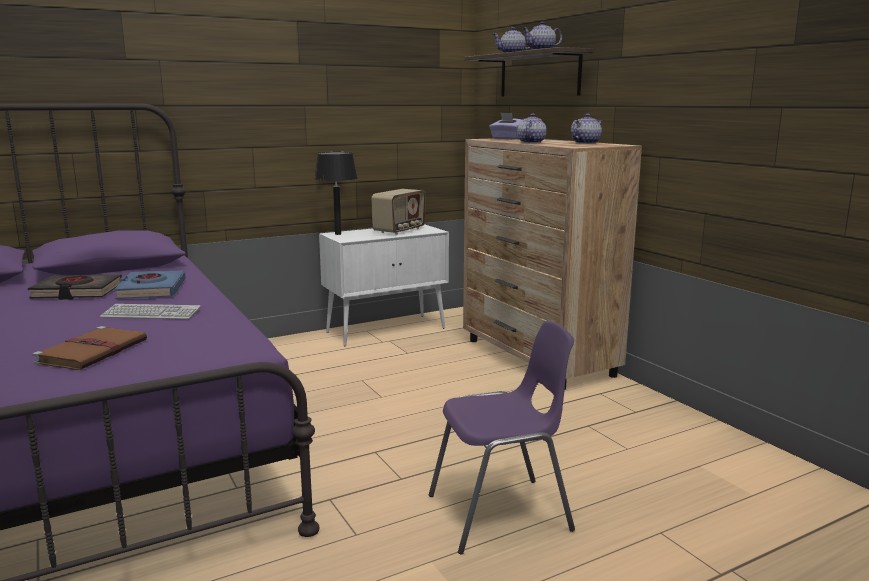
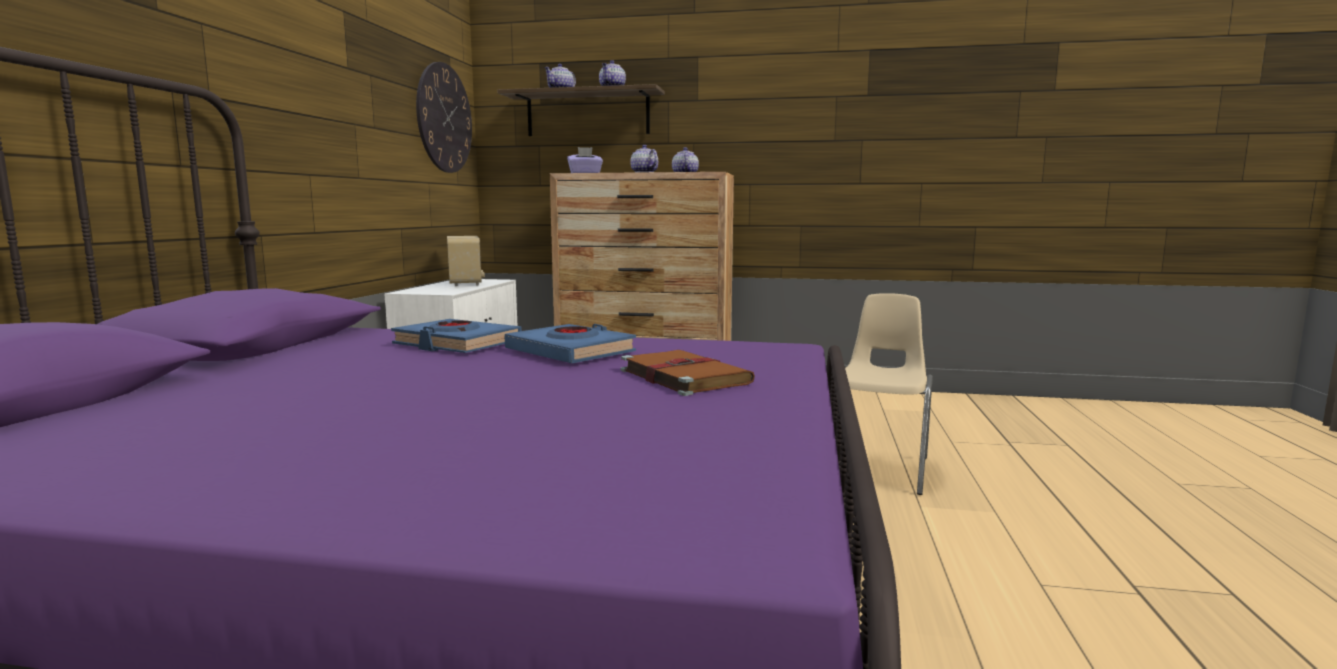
camera: 50 degrees left, 5 degrees down
(77, 292) = (363, 363): black book -> none
(151, 314) = (570, 352): keyboard -> blue book
(338, 234) = (413, 291): black table lamp -> none
(422, 86) = (444, 118): none -> wall clock
(501, 514) = (878, 468): purple chair -> beige chair

